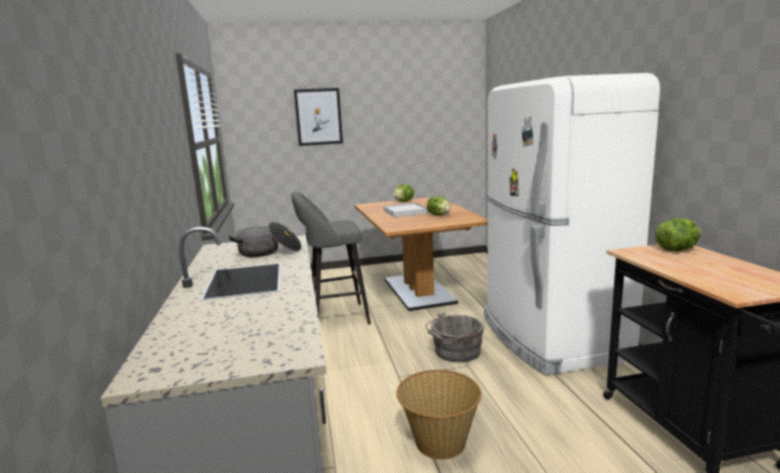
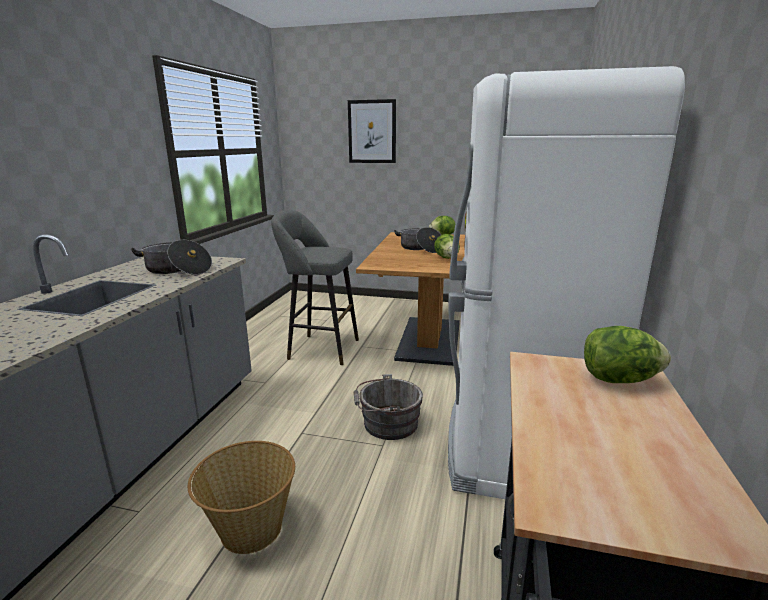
camera: 25 degrees right, 5 degrees up
(405, 212) = (420, 248): white tray -> cooking pot

